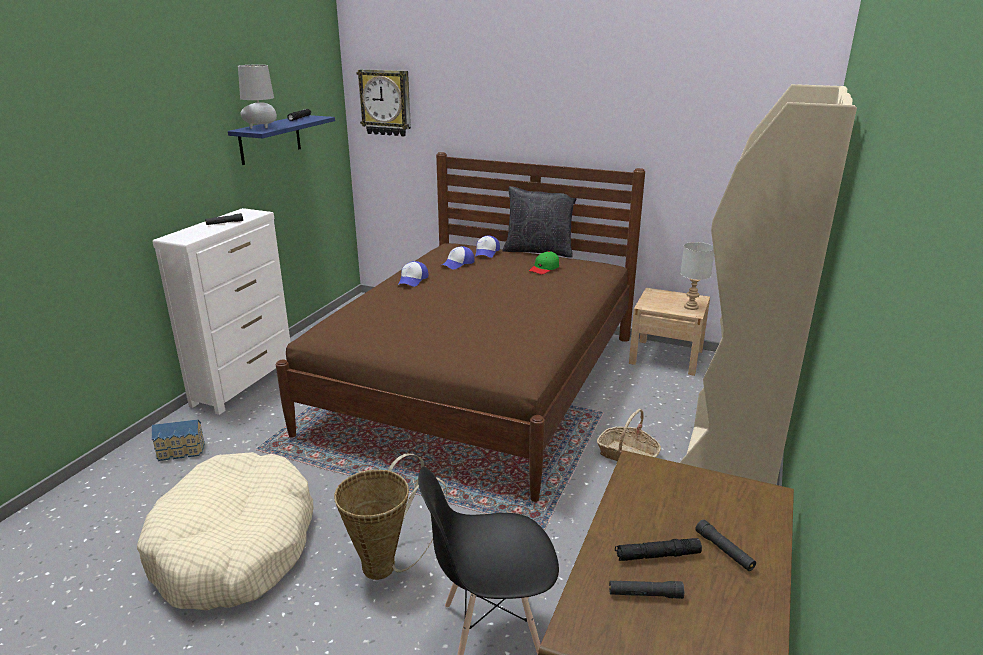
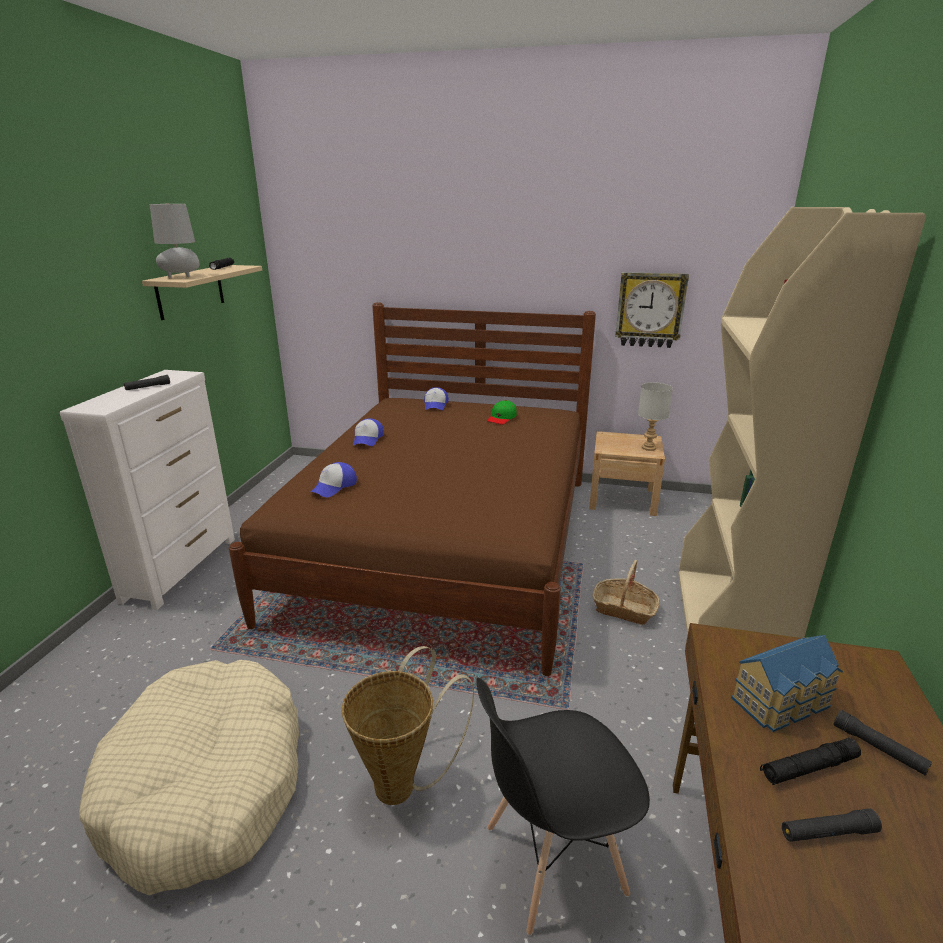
camera: 10 degrees left, 0 degrees up
(181, 451) = (116, 662): toy house -> toy house (783, 703)
(270, 139) = (190, 291): blue shelf -> beige shelf
(386, 102) = (313, 251): wall clock -> wall clock (650, 310)
(458, 264) = (410, 418): cap -> cap (334, 487)
(539, 251) = (487, 401): black pillow -> none

